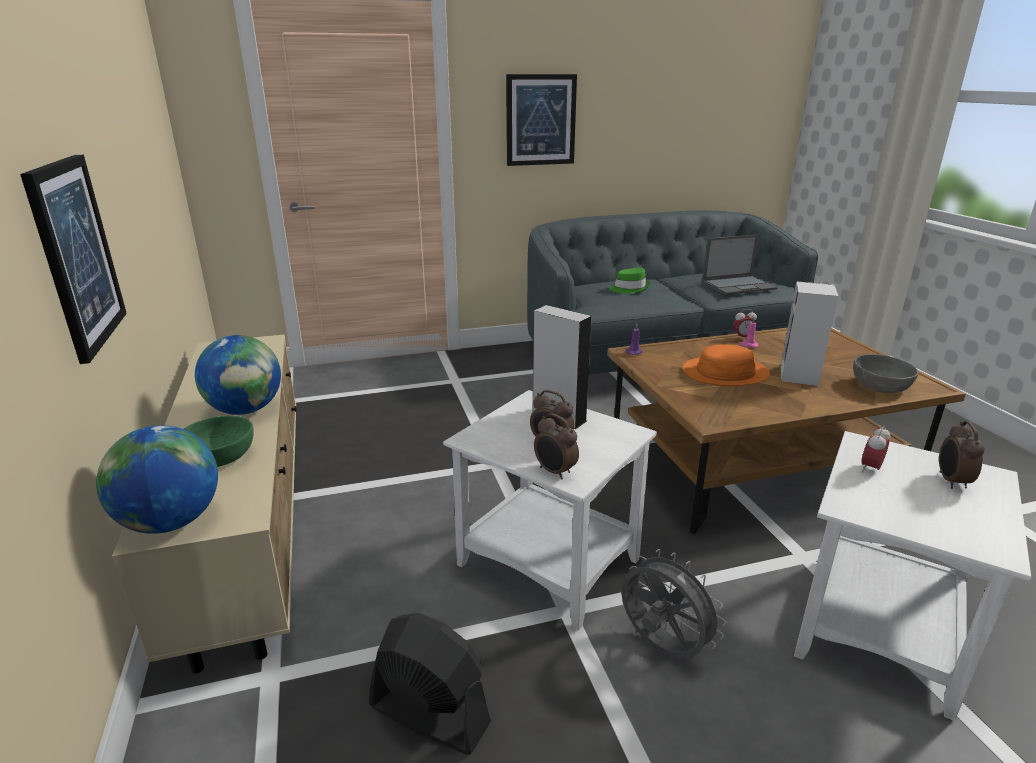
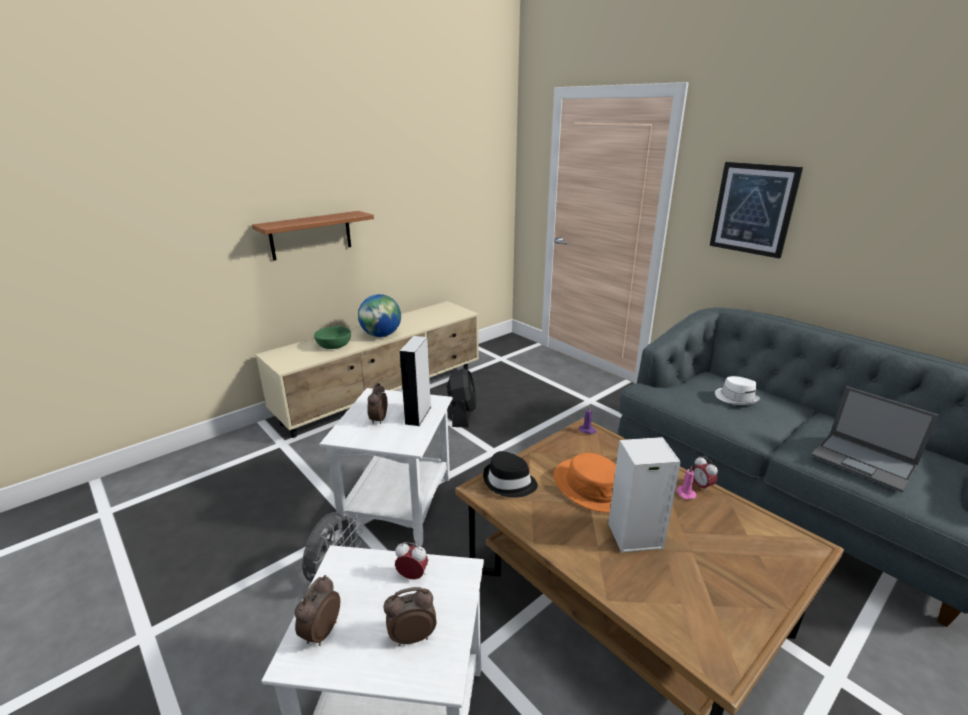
camera: 65 degrees right, 0 degrees up
(77, 255) = (311, 235): picture -> shelf
(171, 522) = (279, 355): globe -> none
(429, 714) = (267, 496): black fan -> black fan (462, 414)
(554, 472) = (345, 428): alarm clock -> alarm clock (320, 632)
(629, 289) = (736, 398): green hat -> white hat
(706, 406) = (509, 483): none -> black hat
(880, 386) = (670, 608): grey bowl -> none

